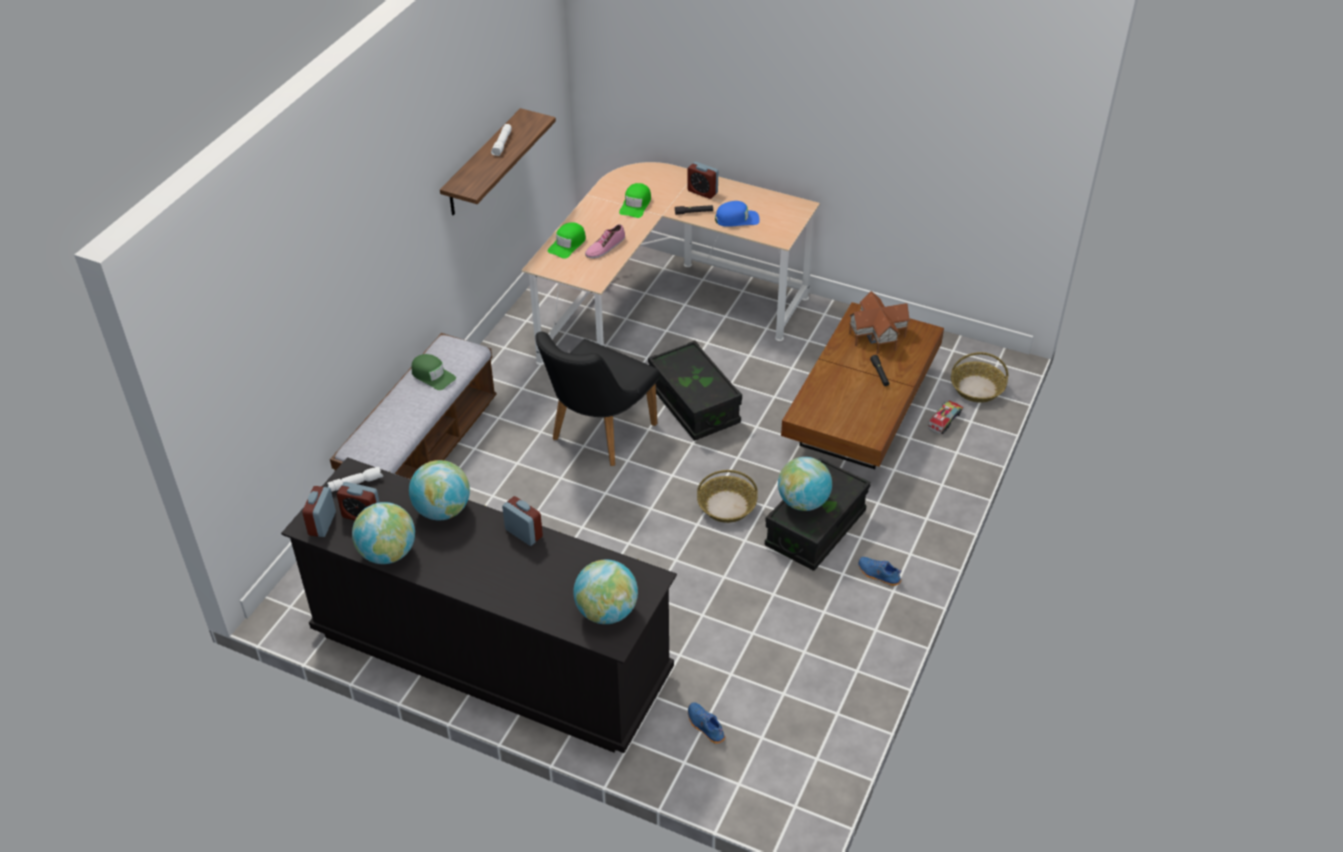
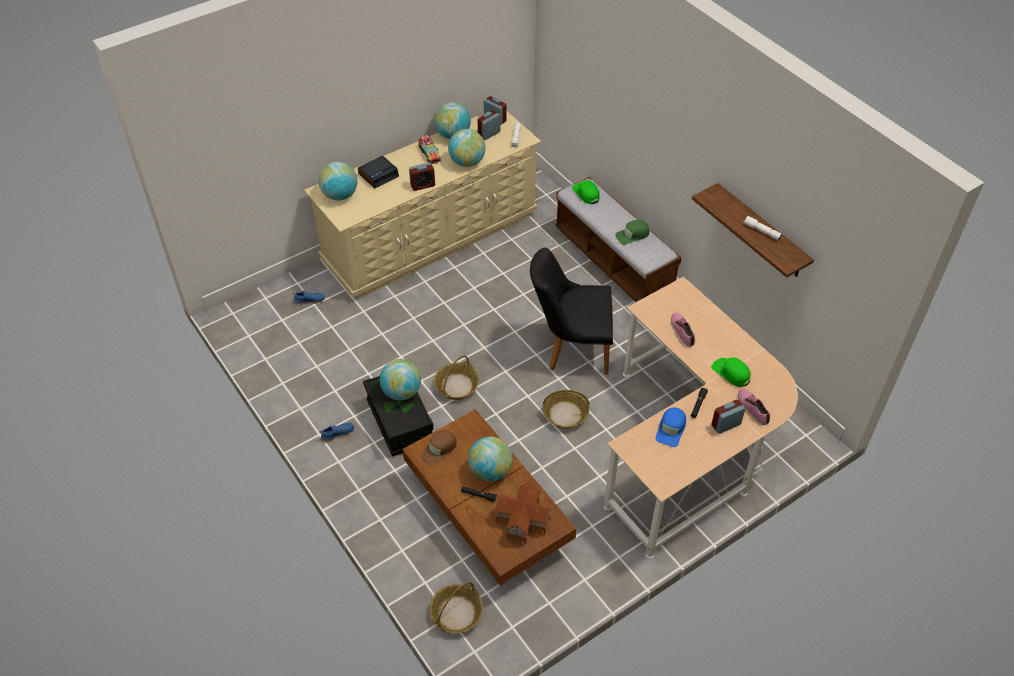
camera: 120 degrees right, 5 degrees up
(491, 653) = (431, 238): black dresser -> beige dresser
(533, 591) = (378, 175): none -> alarm clock
(567, 244) = (699, 311): green cap -> green cap (586, 194)
(597, 436) = (571, 348): black chair -> black chair turned 60 degrees counterclockwise
(668, 182) = (753, 408): none -> shoe
(694, 405) = (565, 414): black storage box -> basket
(845, 377) = (490, 471): none -> globe
(855, 423) = (439, 449): none -> brown cap
(944, 420) = (439, 564): toy truck -> toy truck (429, 153)

